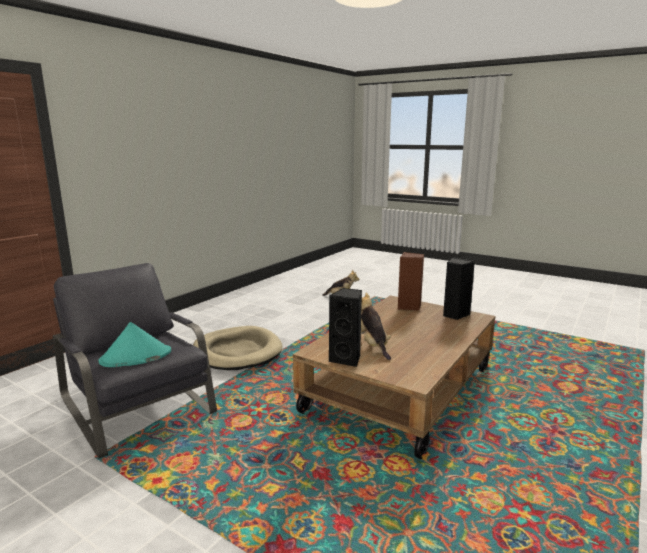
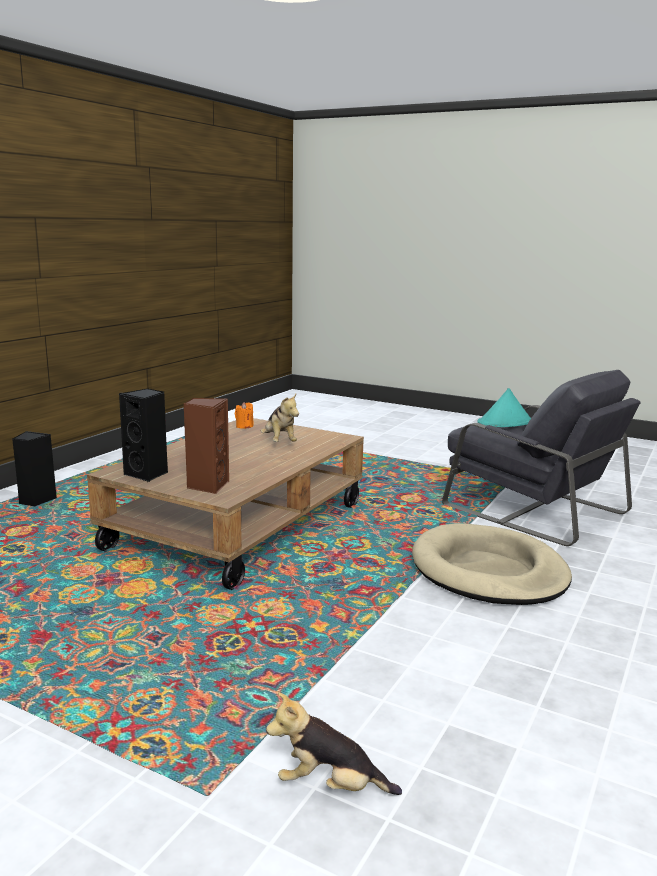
camera: 175 degrees right, 0 degrees up
(347, 359) = (307, 433): black speaker -> black speaker (36, 501)
(416, 371) = (244, 426): none -> orange candle

